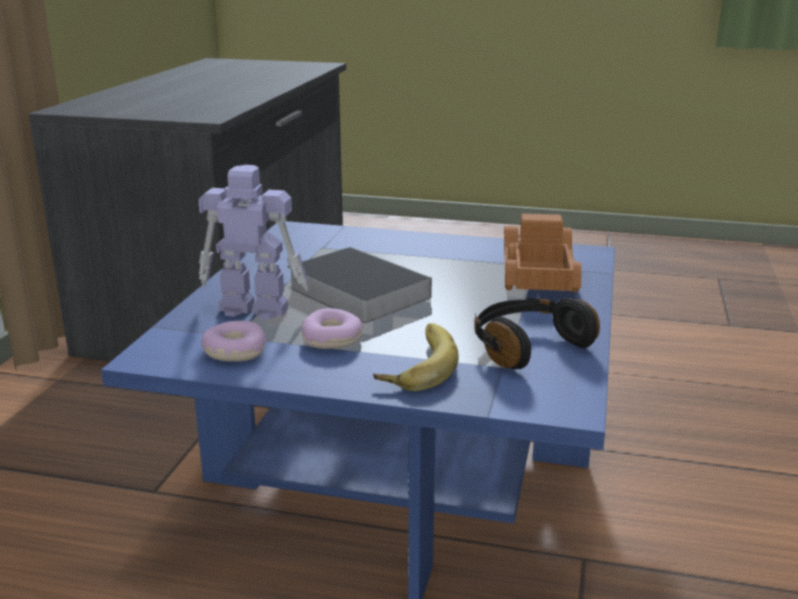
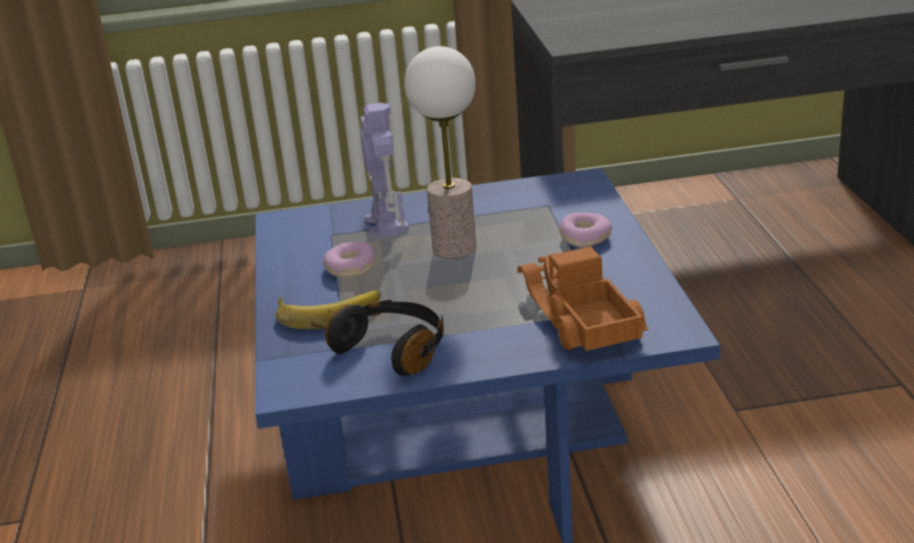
camera: 70 degrees right, 5 degrees up
(234, 351) = (306, 242): donut -> donut (585, 237)
(354, 291) = (453, 248): book -> table lamp
(536, 274) = (578, 317): toy truck -> toy truck turned 90 degrees counterclockwise

